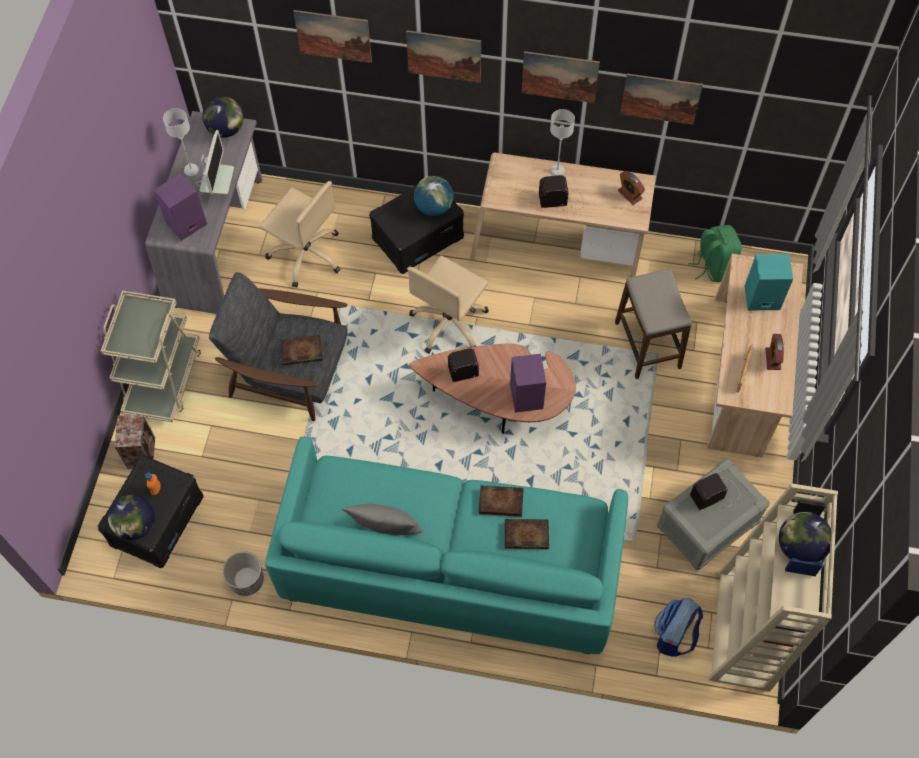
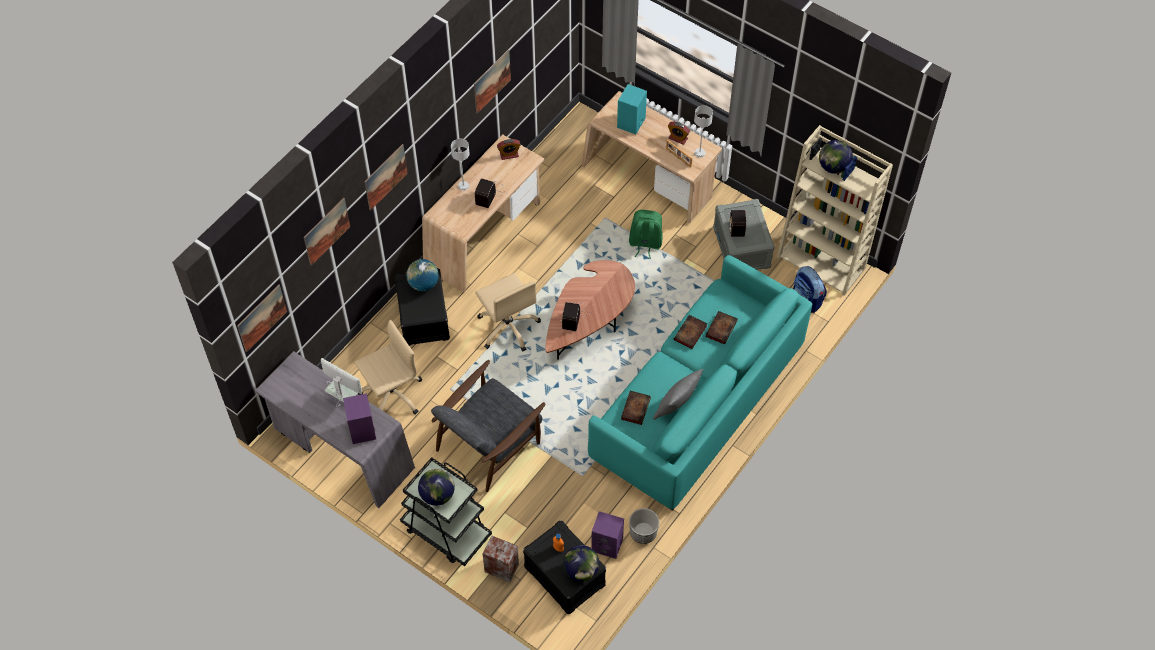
camera: 65 degrees left, 5 degrees down
(163, 380) = (446, 531): beige cart -> black cart
(191, 170) = (313, 410): grey table lamp -> grey table lamp (700, 153)
(226, 130) = (290, 373): globe -> globe (437, 495)
(303, 351) = (500, 410): book -> book (635, 408)
(527, 397) = (612, 293): purple speaker -> purple speaker (608, 544)
(559, 76) = (443, 123): picture -> picture (262, 318)
(647, 345) = (595, 220): stool -> none
(713, 266) = (556, 156): green backpack -> green backpack (645, 243)

